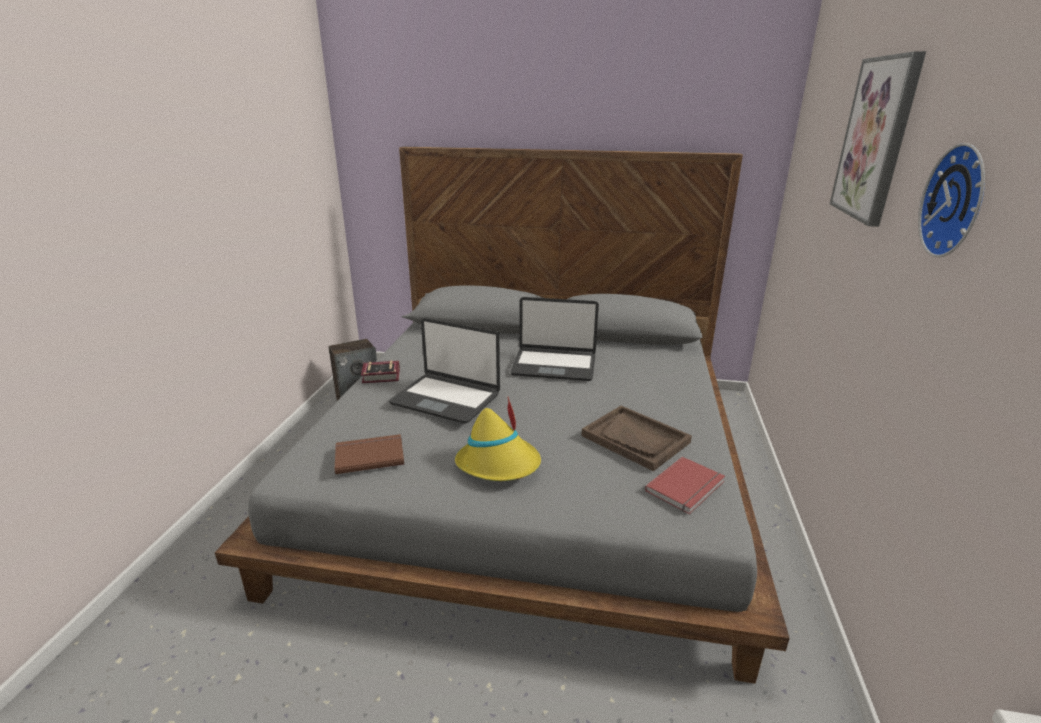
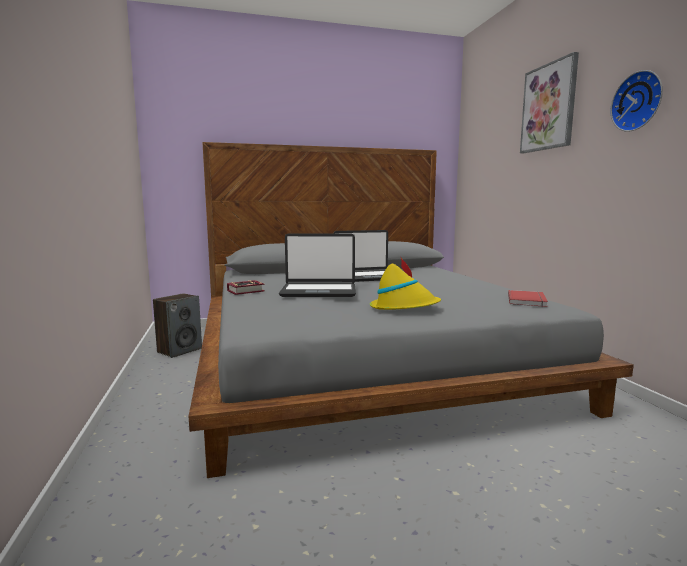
camera: 25 degrees left, 15 degrees down
(369, 455) = (305, 314): brown book -> none
(635, 439) = (468, 291): brown tray -> none

